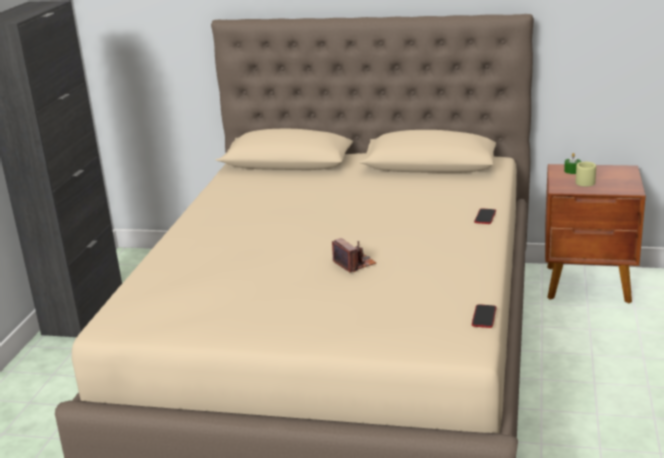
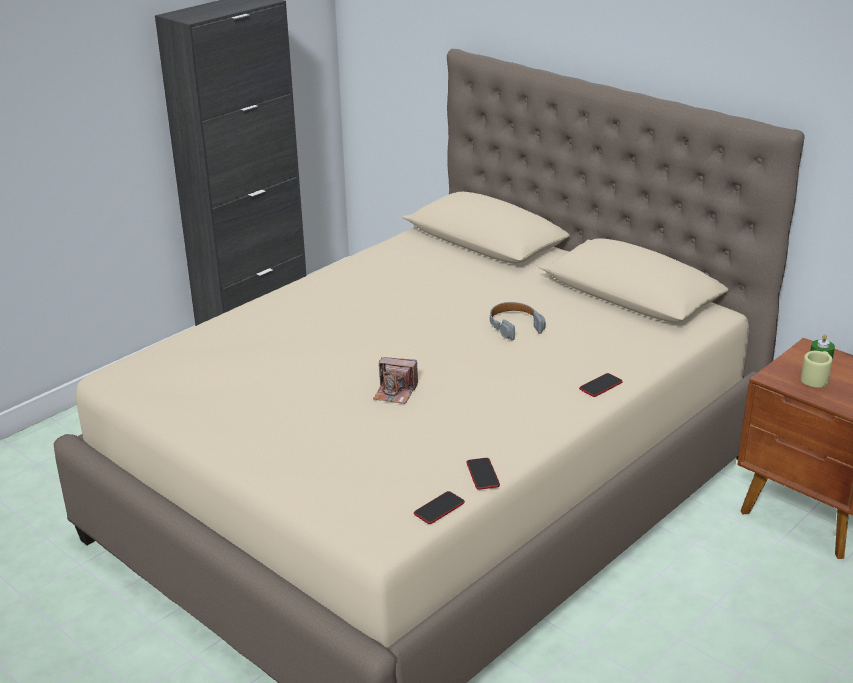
camera: 30 degrees right, 5 degrees up
(354, 264) = (395, 392): camera -> camera turned 105 degrees clockwise
(381, 202) = (514, 326): none -> grey headphones
(483, 288) = (482, 474): none -> phone

